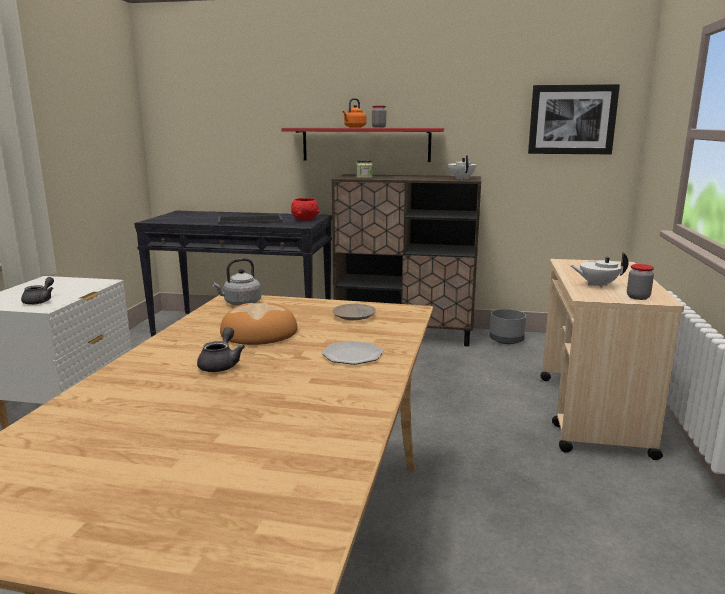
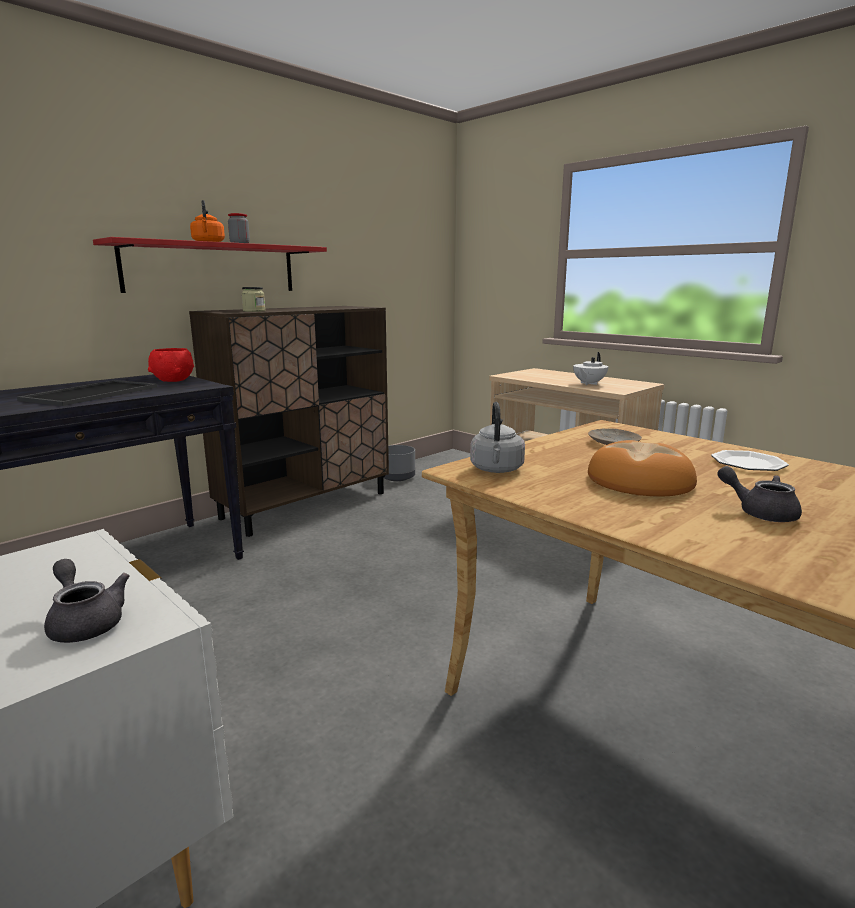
camera: 55 degrees left, 0 degrees up
(461, 179) = (355, 307): white teapot -> none
(572, 119) = (409, 245): picture -> none
(638, 297) = (633, 385): jar -> none

